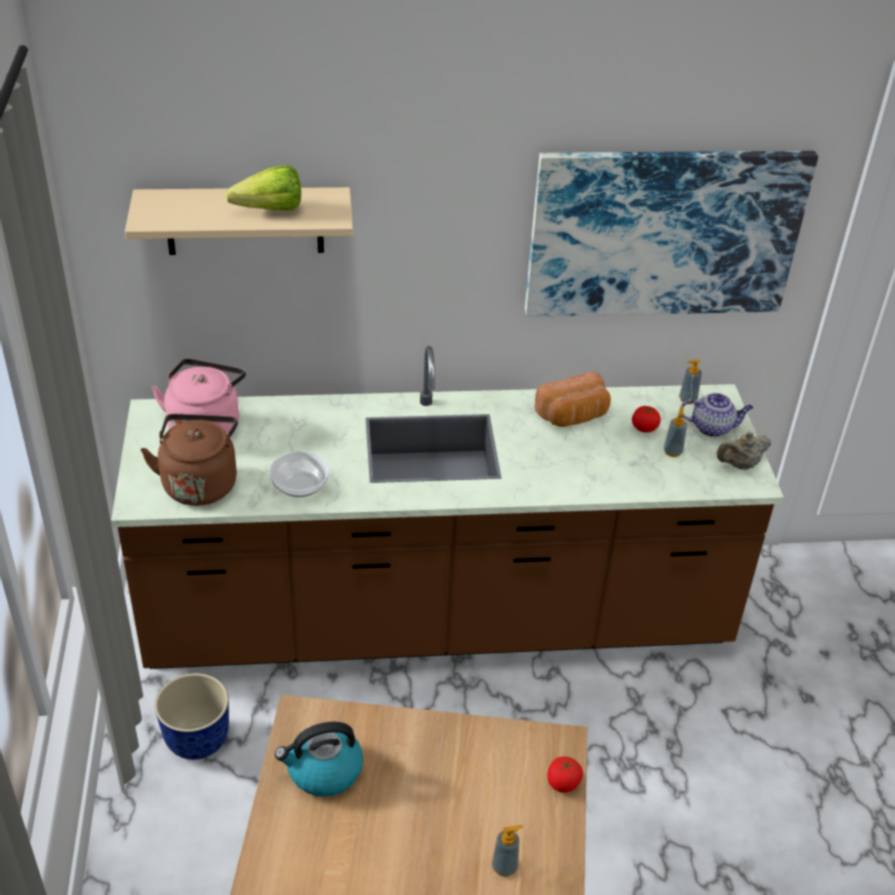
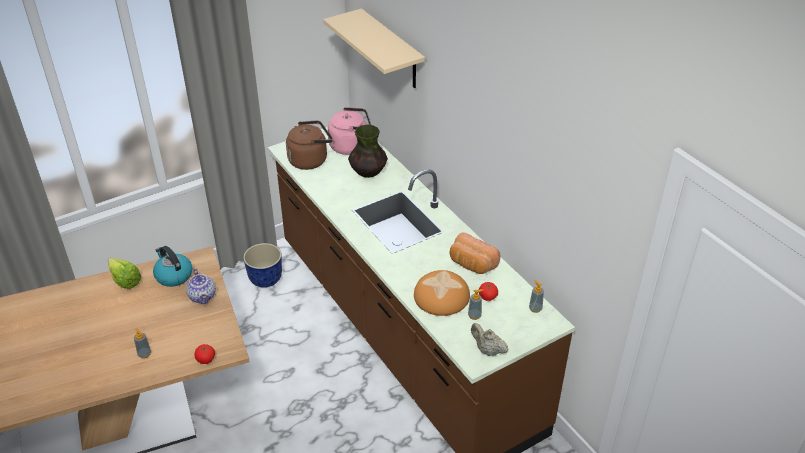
camera: 65 degrees right, 0 degrees up
(264, 210) = (375, 43): lettuce -> lettuce (124, 279)
(291, 433) = (368, 172): none -> vase
(300, 486) = (331, 189): bowl -> none
(621, 466) = (441, 297): none -> bread
(664, 232) = (547, 185): picture -> none
(712, 427) = (515, 328): teapot -> teapot (203, 297)

